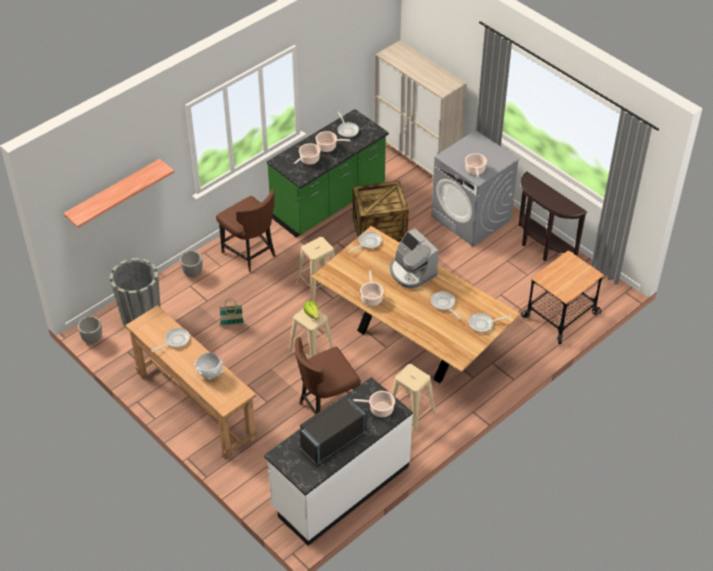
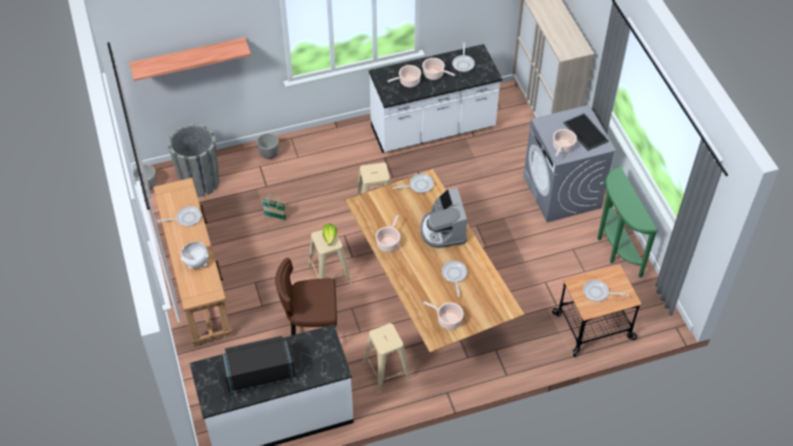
camera: 25 degrees right, 5 degrees up
(250, 254) = (331, 154): brown chair -> none
(329, 203) = (433, 129): green counter -> white counter
(379, 228) = (466, 171): crate -> none
(379, 409) = (322, 360): cooking pot -> cooking pot (448, 320)
(483, 324) = (480, 311): frying pan -> frying pan (598, 293)
(485, 152) = (585, 132): none -> tray
(541, 248) = (615, 248): brown console table -> green console table

